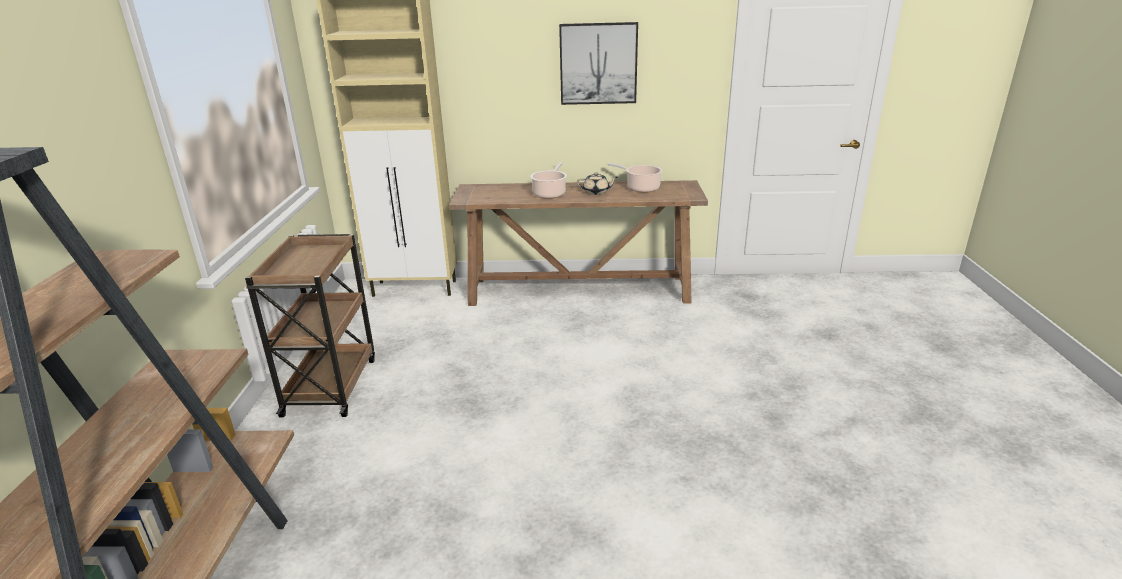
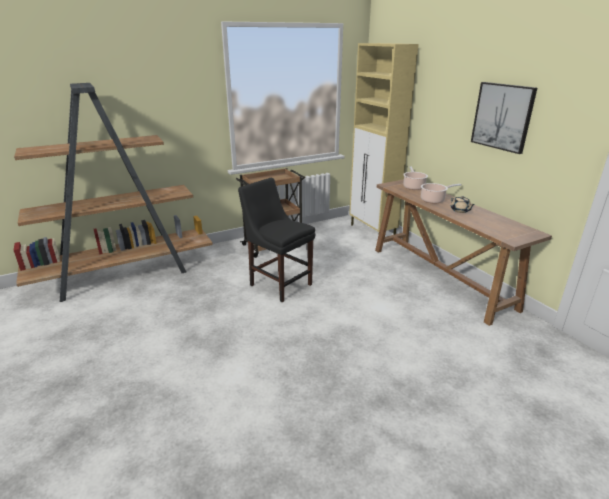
camera: 60 degrees right, 0 degrees up
(459, 416) = (279, 283): none -> black chair
(641, 188) = (494, 221): cooking pot -> cooking pot (413, 187)

